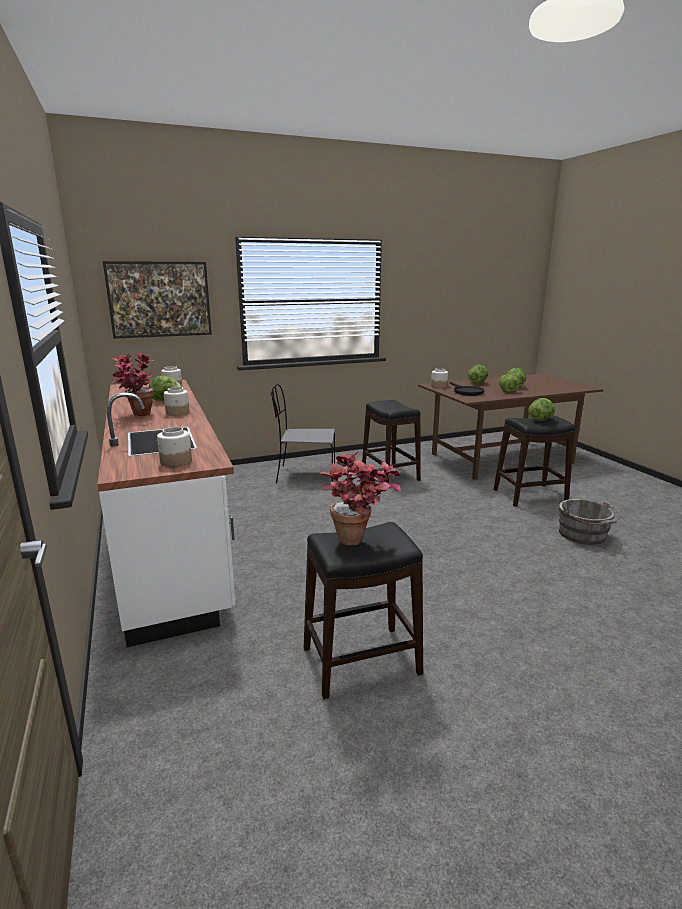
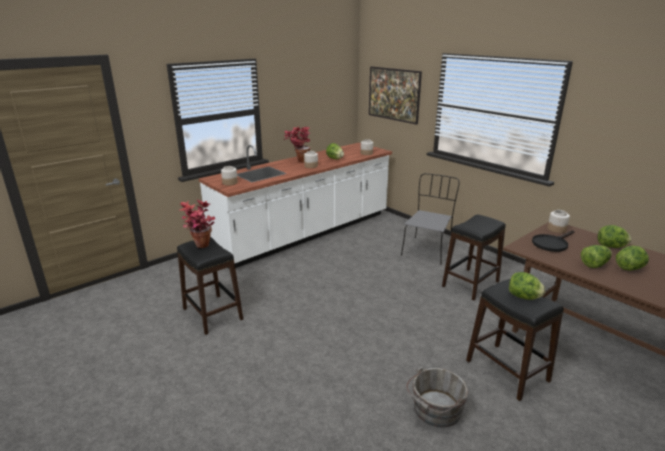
camera: 70 degrees right, 5 degrees up
(304, 475) = (427, 250): grey chair -> grey chair turned 45 degrees clockwise

